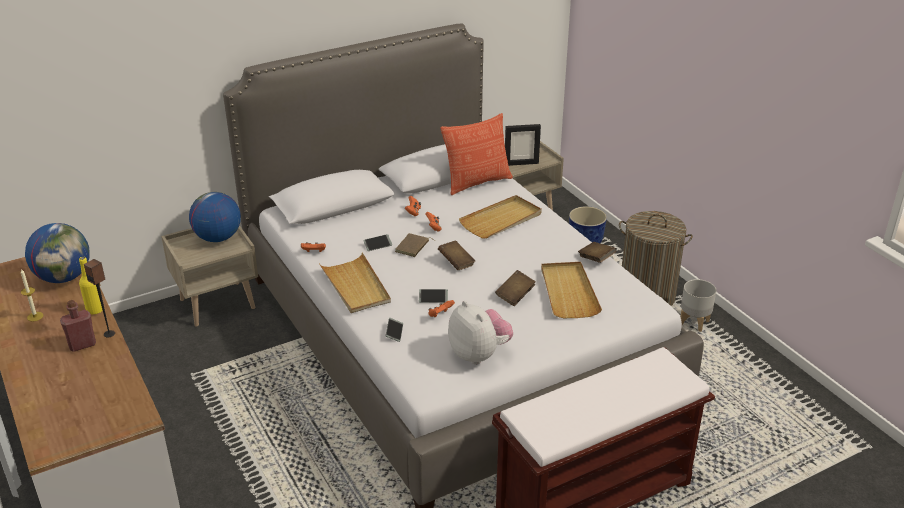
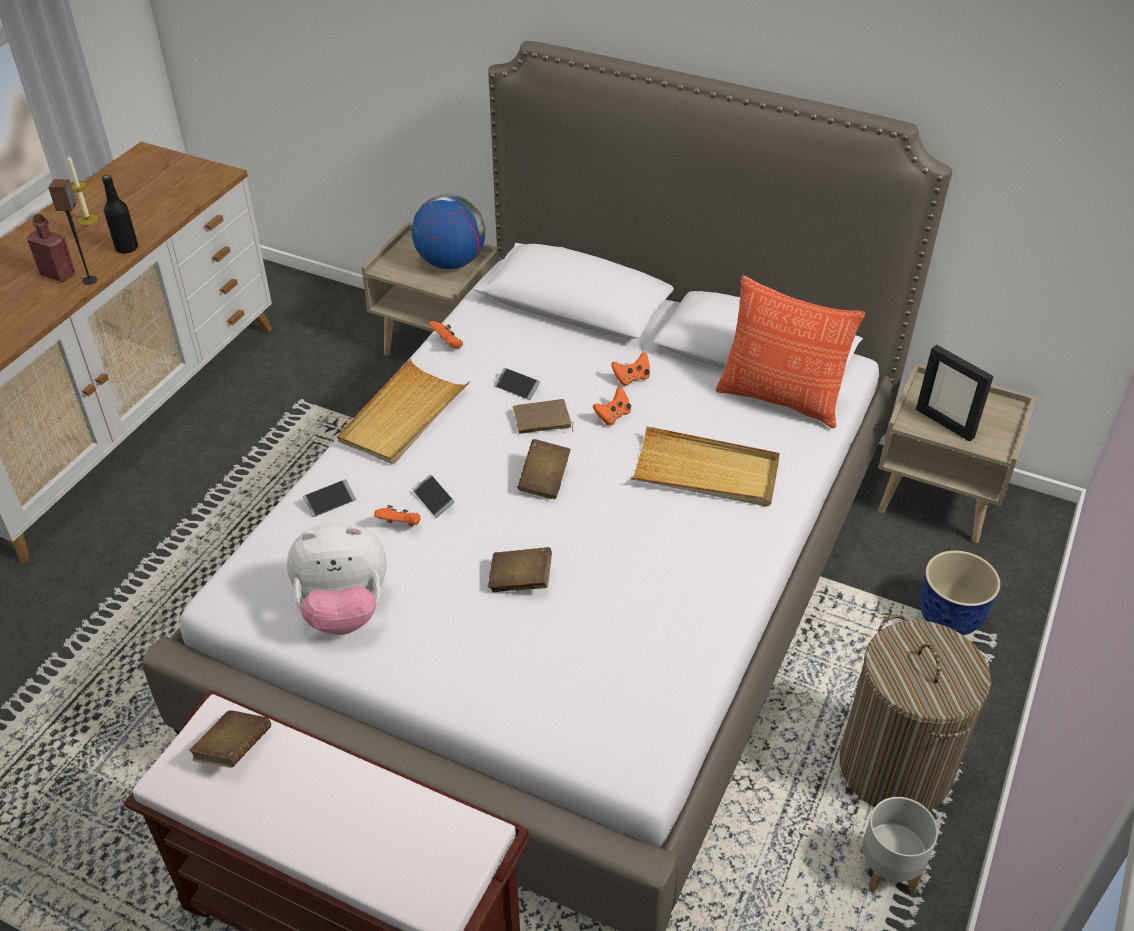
camera: 55 degrees right, 10 degrees up
(64, 277) = (172, 197): globe -> none
(95, 310) = (127, 248): yellow bottle -> black bottle
(479, 354) = (343, 610): plush toy -> plush toy turned 60 degrees clockwise
(568, 292) = (582, 637): beige tray -> none
(596, 259) = (709, 630): brown book -> brown book (234, 749)

